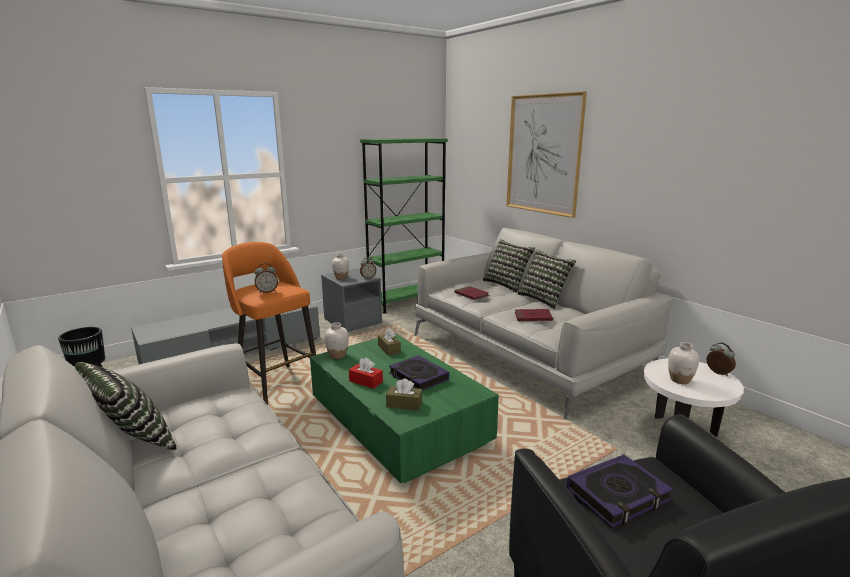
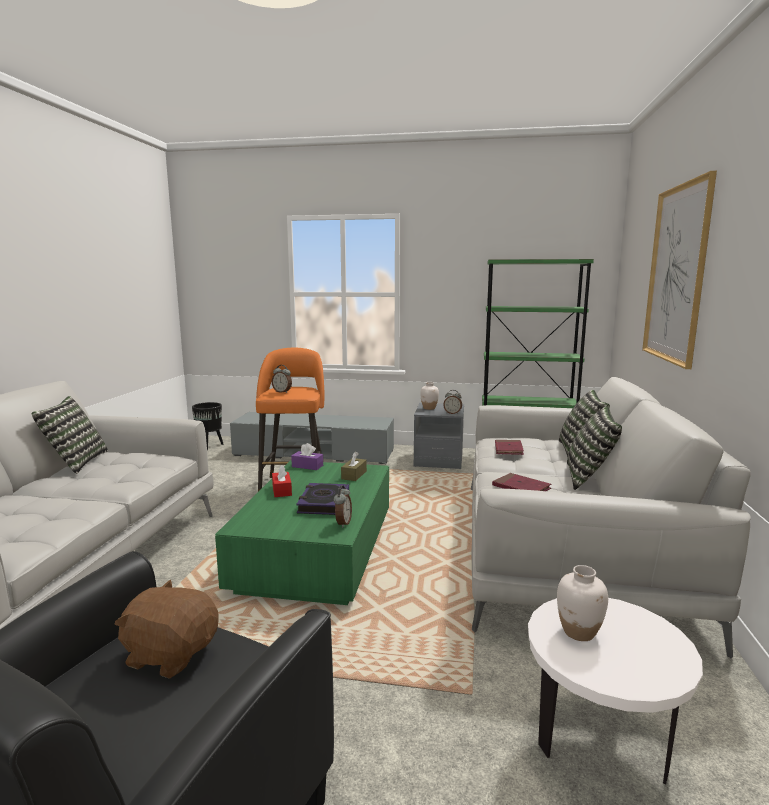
camera: 45 degrees right, 5 degrees down
(337, 355) = (307, 466): white vase -> purple tissue box
(404, 404) = (266, 516): brown tissue box -> none
(618, 495) = (171, 654): book -> brown plush toy
(718, 373) = (674, 658): alarm clock -> alarm clock (342, 523)

